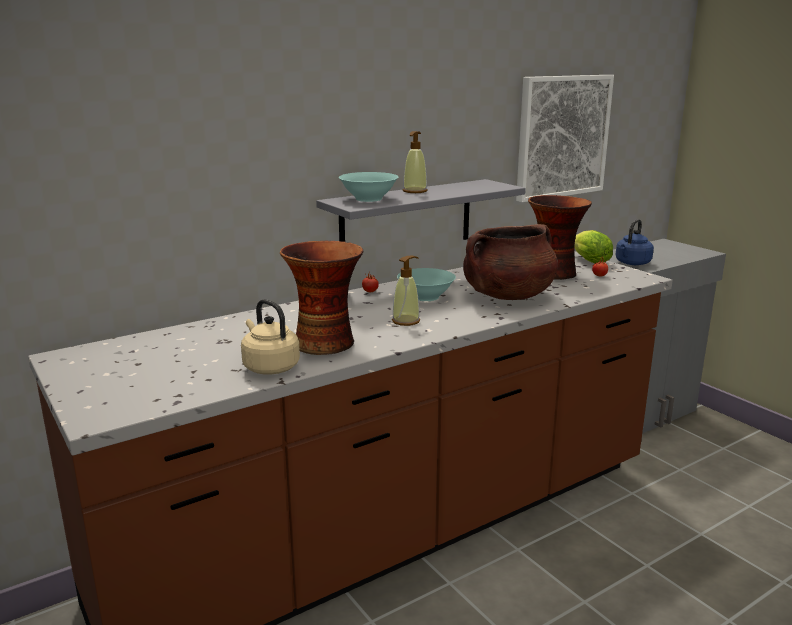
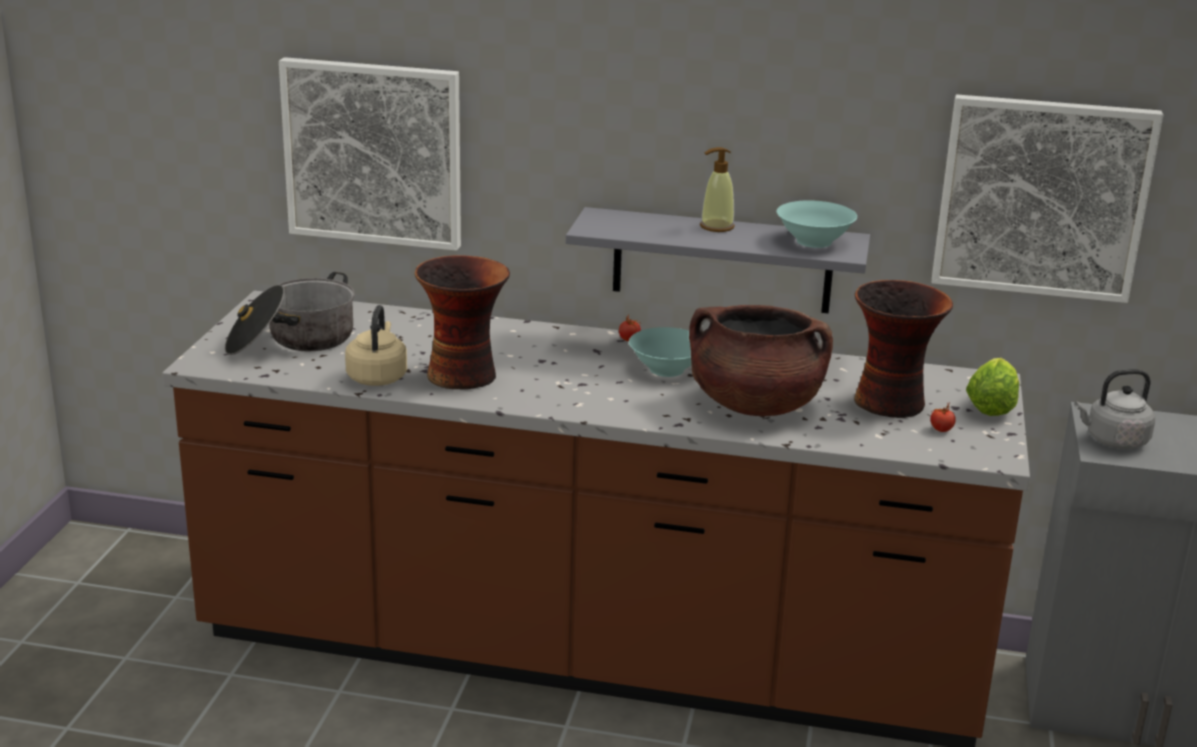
camera: 45 degrees right, 5 degrees up
(136, 189) = (373, 153): none -> picture
(146, 372) = (292, 341): none -> cooking pot
(369, 199) = (634, 223): turquoise bowl -> turquoise bowl (815, 241)
(406, 321) = (581, 386): soap dispenser -> none
(632, 263) = (1113, 440): blue kettle -> grey kettle

